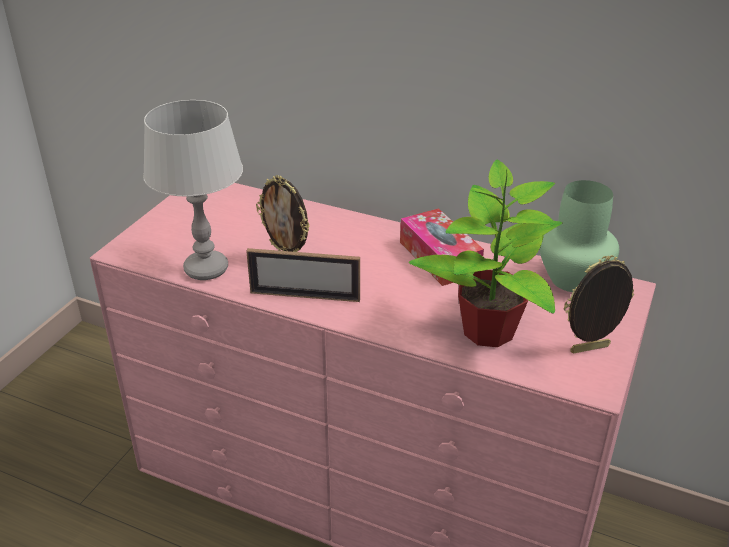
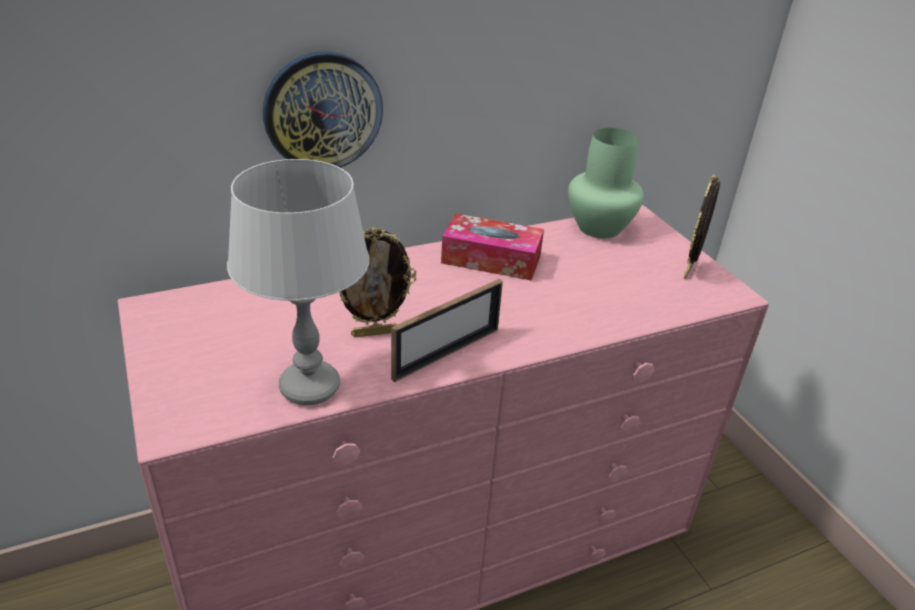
camera: 50 degrees left, 0 degrees up
(340, 86) = (323, 111): none -> wall clock
(487, 332) = (618, 297): potted plant -> none

